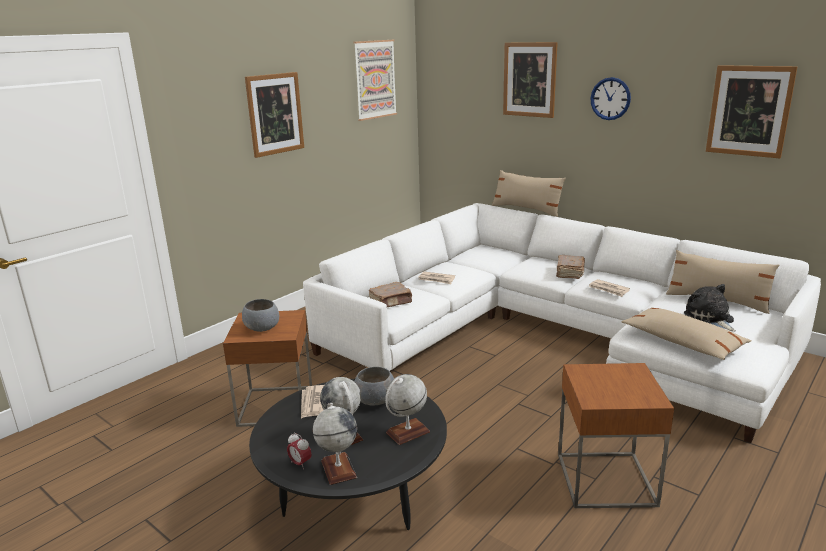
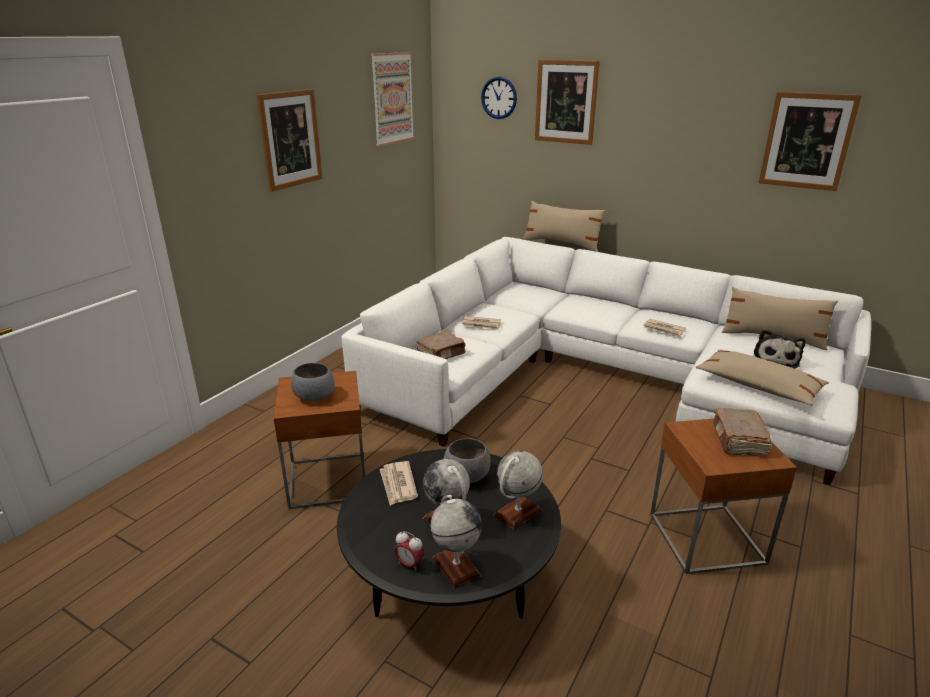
camera: 10 degrees left, 5 degrees up
(569, 273) = (617, 312): brown book -> brown book (738, 441)
(610, 98) = (657, 125): wall clock -> wall clock (499, 98)
(710, 319) = (775, 359): plush toy -> plush toy turned 135 degrees counterclockwise

